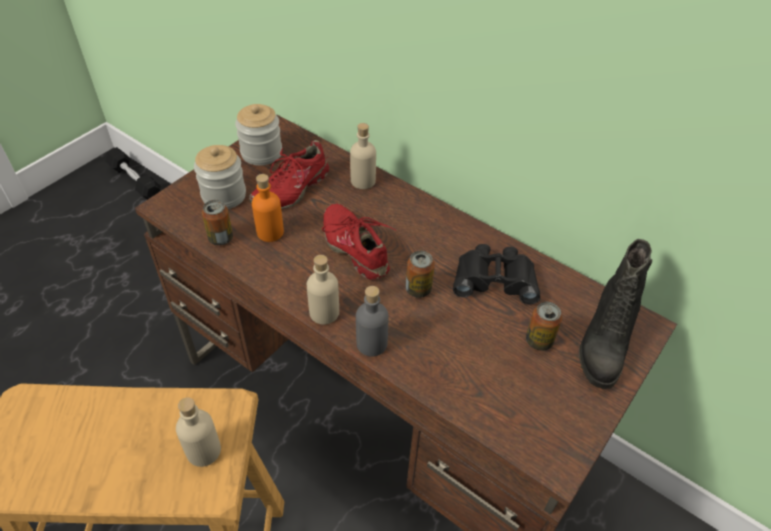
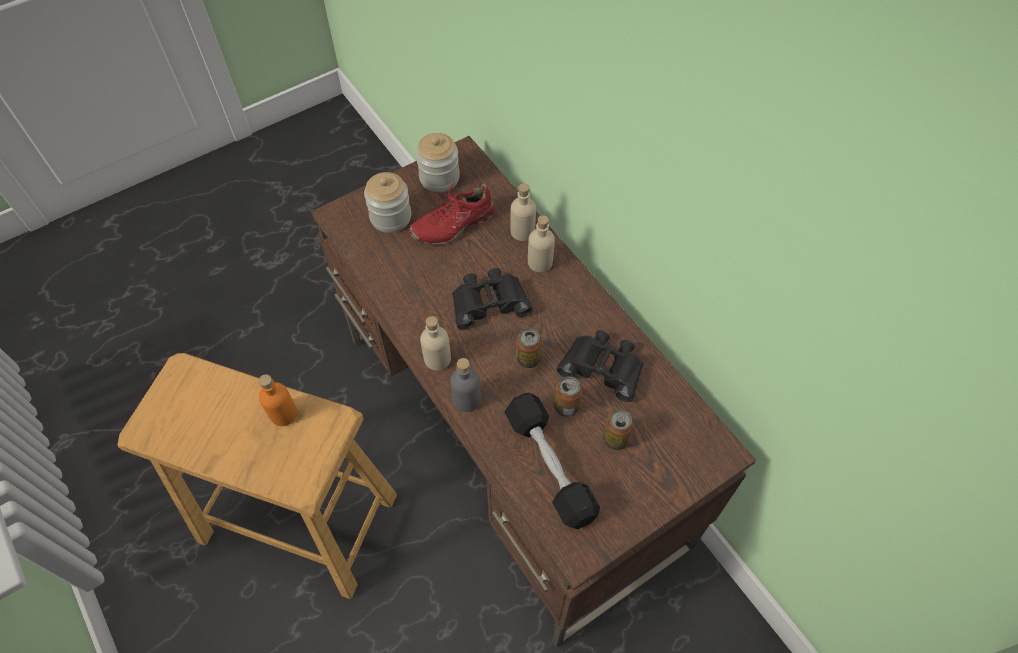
camera: 20 degrees right, 10 degrees up
(135, 181) = (353, 137): black dumbbell -> black dumbbell (550, 465)
(204, 450) = (304, 452): beige bottle -> beige bottle (540, 262)
(221, 238) = (374, 261): can -> can (566, 406)
(270, 232) = (418, 266): orange bottle -> orange bottle (283, 414)
(356, 248) = (489, 301): red shoe -> black binoculars
(602, 344) = (673, 458): black boot -> none

